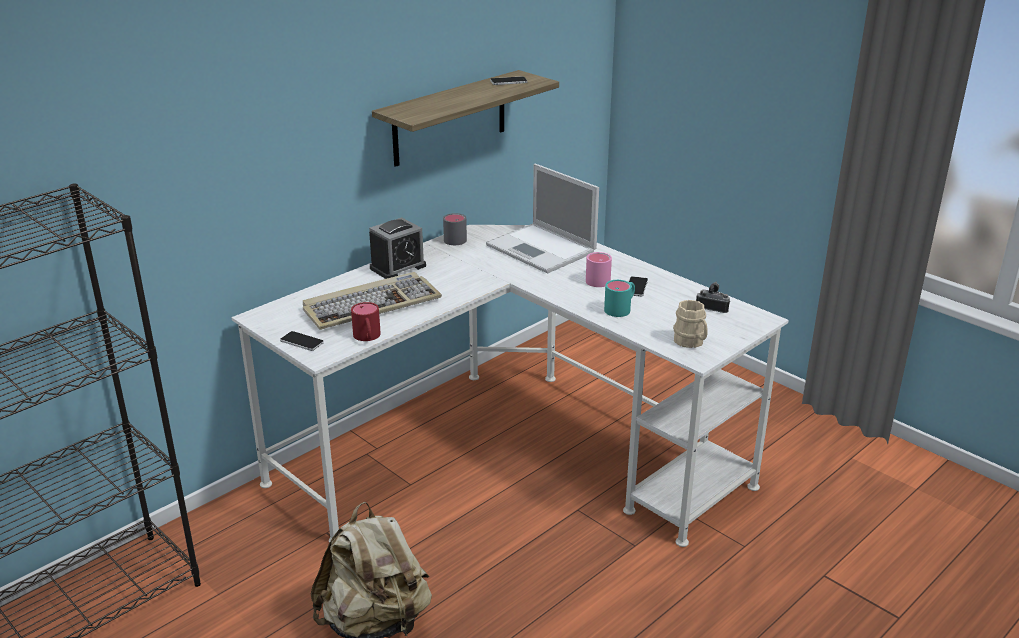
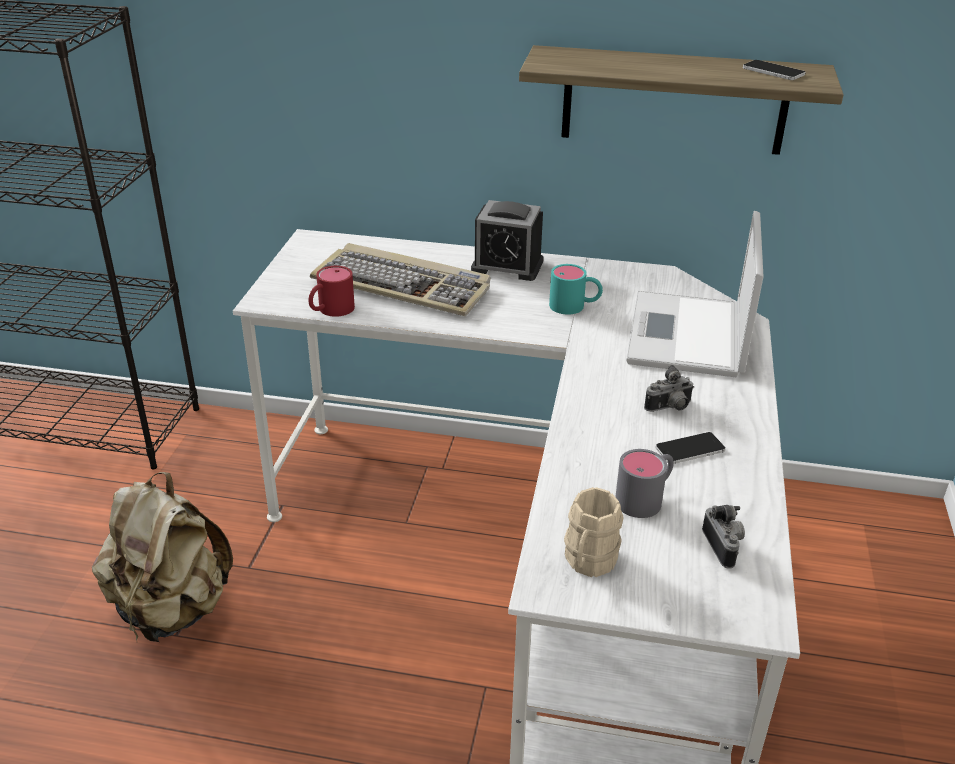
camera: 55 degrees right, 5 degrees up
(302, 342) = (284, 280): phone -> none
(455, 238) = (626, 270): grey mug -> grey mug (646, 497)
(598, 278) = (670, 408): pink mug -> camera
(621, 308) = (610, 458): turquoise mug -> turquoise mug (575, 306)

